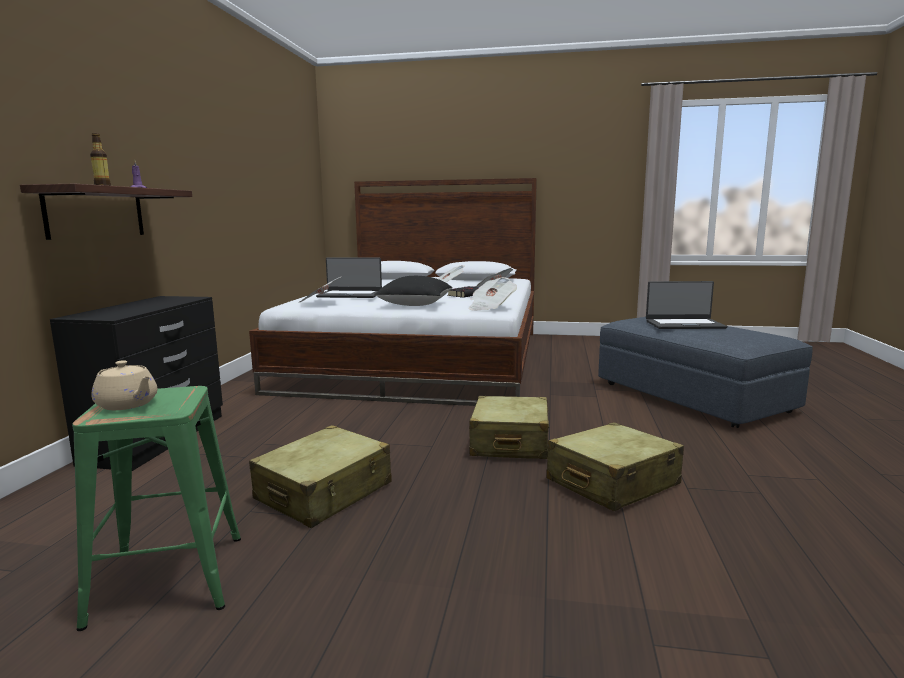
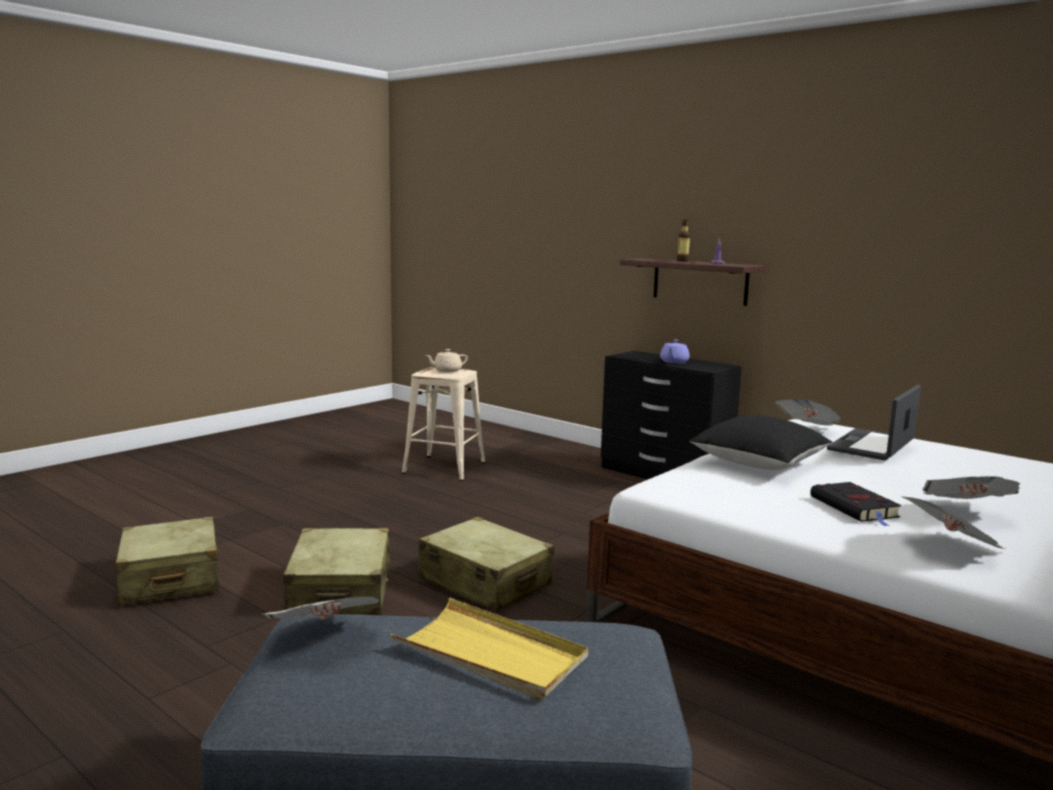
camera: 120 degrees right, 0 degrees up
(152, 305) = (674, 362): none -> purple teapot
(170, 578) = (444, 468): green stool -> beige stool
(324, 492) = (490, 503): beige suitcase -> beige suitcase (171, 580)
(490, 307) = (686, 490): newspaper -> newspaper (323, 637)
(684, 324) = (491, 654): laptop -> yellow tray

